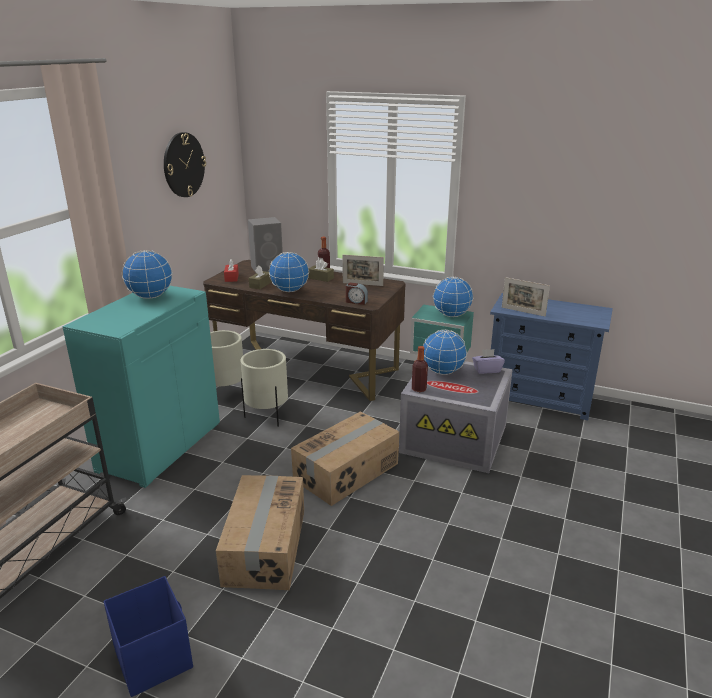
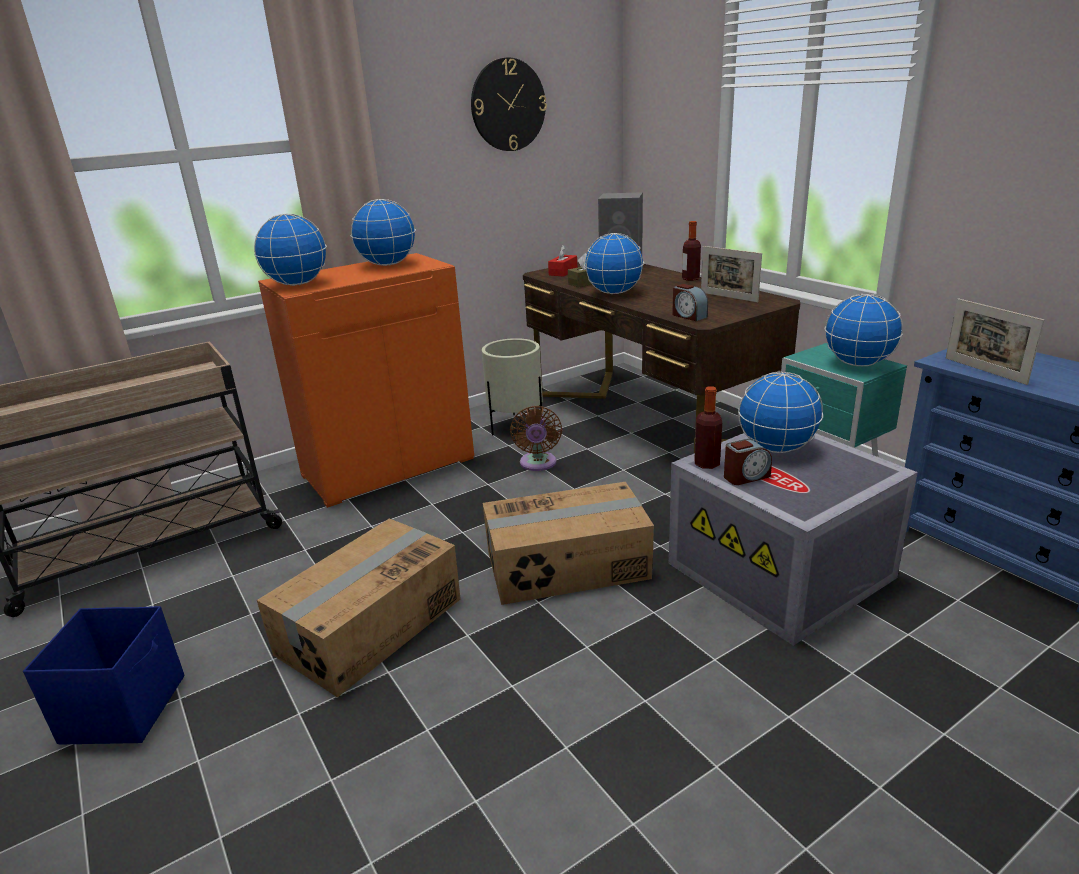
camera: 35 degrees right, 0 degrees up
(108, 324) = (298, 284): none -> globe
(160, 446) = (388, 466): turquoise cabinet -> orange cabinet
(267, 416) = (538, 464): beige planter -> brown fan
(321, 278) = (677, 284): brown tissue box -> none
(444, 391) = (746, 476): none -> alarm clock
(487, 370) = (862, 462): purple tissue box -> none

